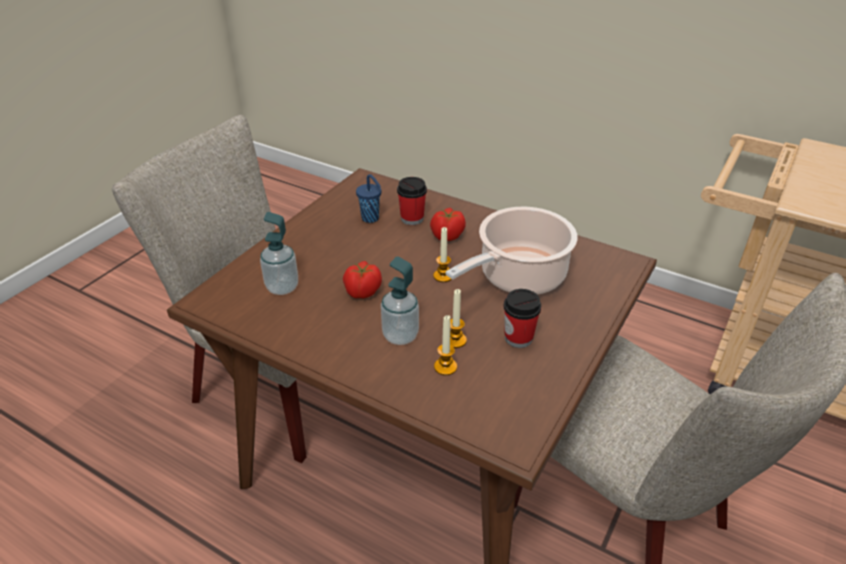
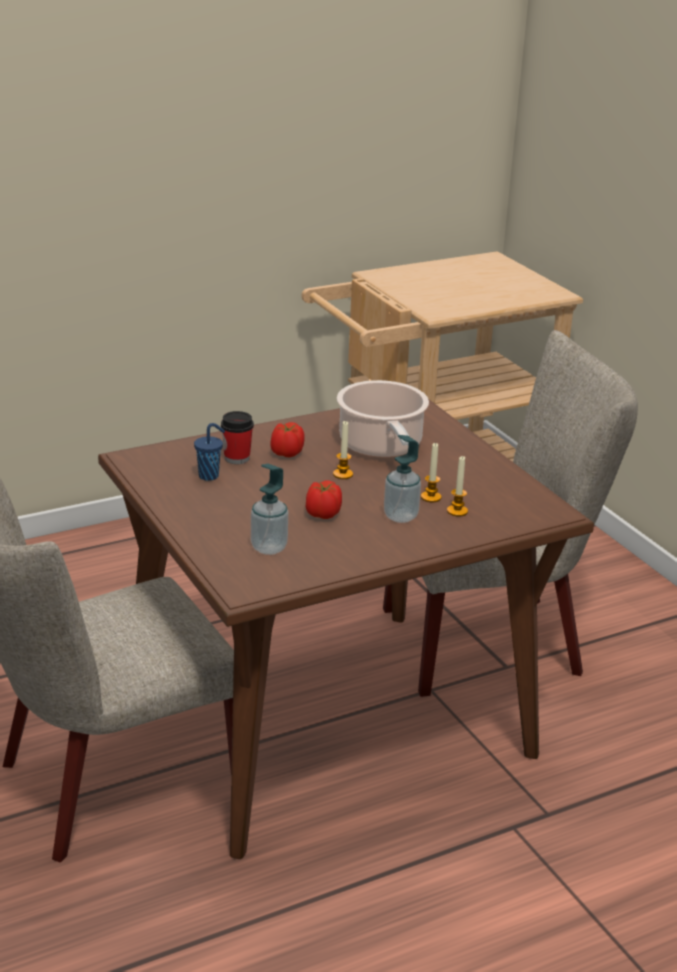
camera: 60 degrees left, 10 degrees down
(518, 338) = (455, 474): cup -> none

